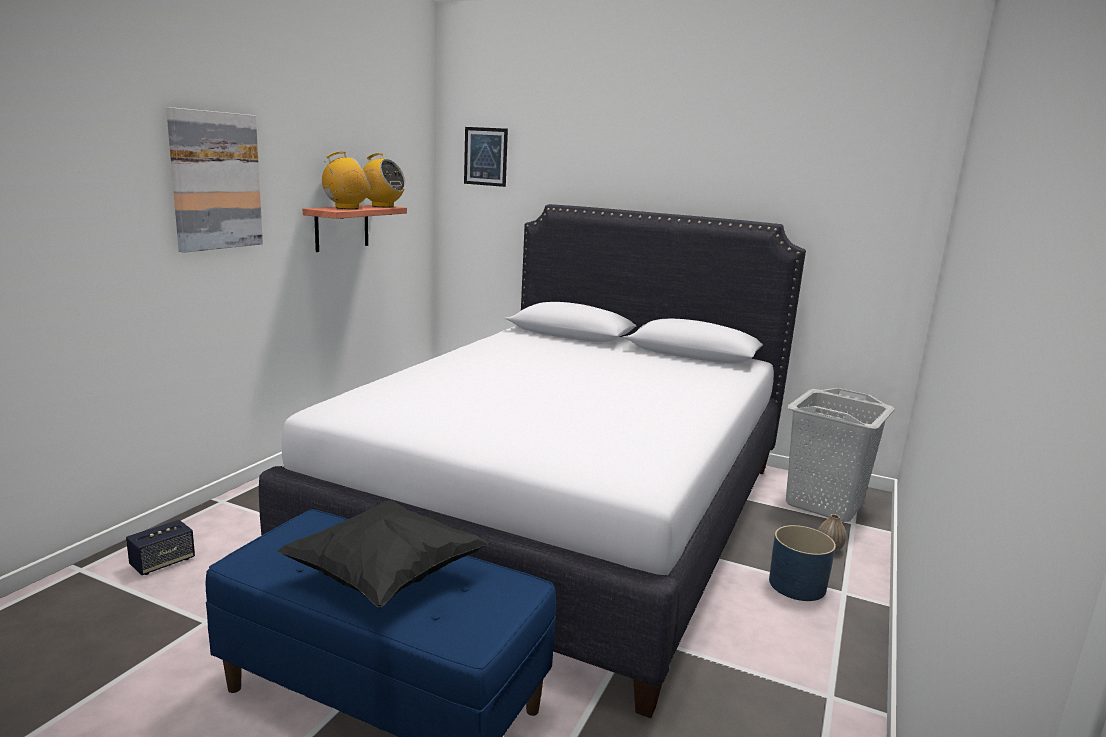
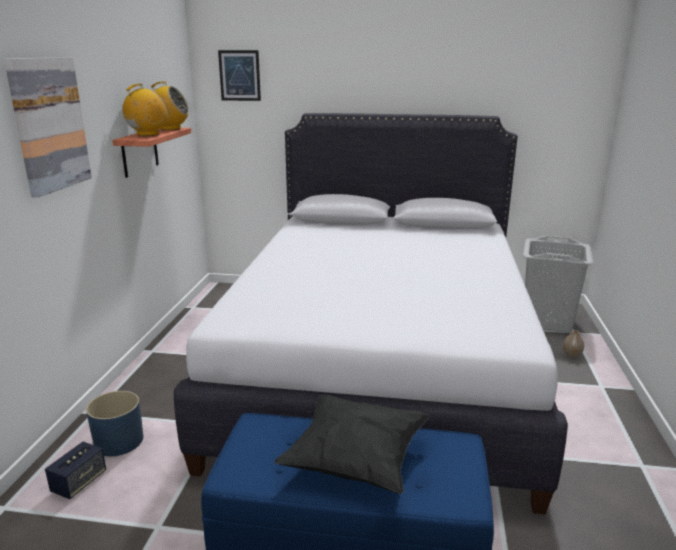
camera: 15 degrees left, 5 degrees up
(797, 585) = (570, 388): blue planter -> blue planter (119, 441)

